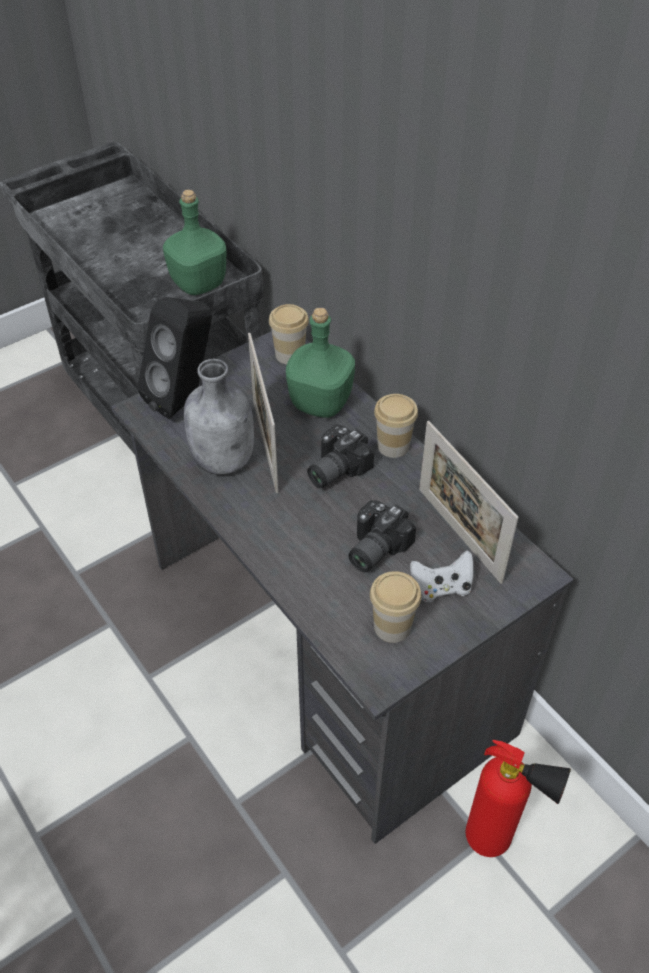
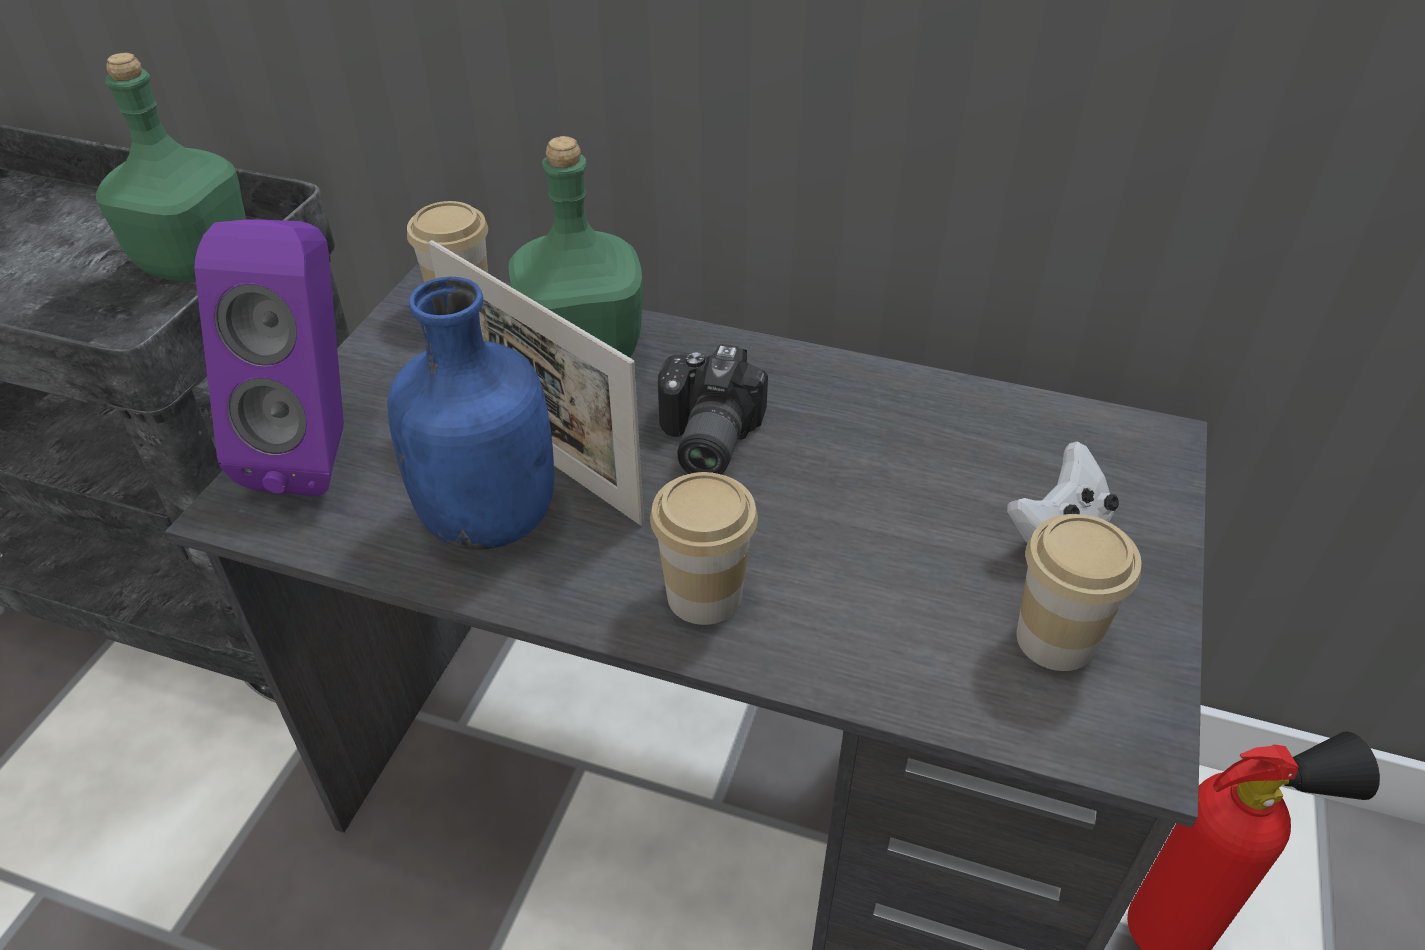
camera: 35 degrees left, 5 degrees down
(185, 398) = (320, 450): black speaker -> purple speaker
(224, 459) = (491, 517): grey bottle -> blue bottle
(373, 547) = (890, 529): camera -> none
(393, 446) = (763, 363): cup -> cup (704, 595)
(459, 534) = (994, 441): picture frame -> none

